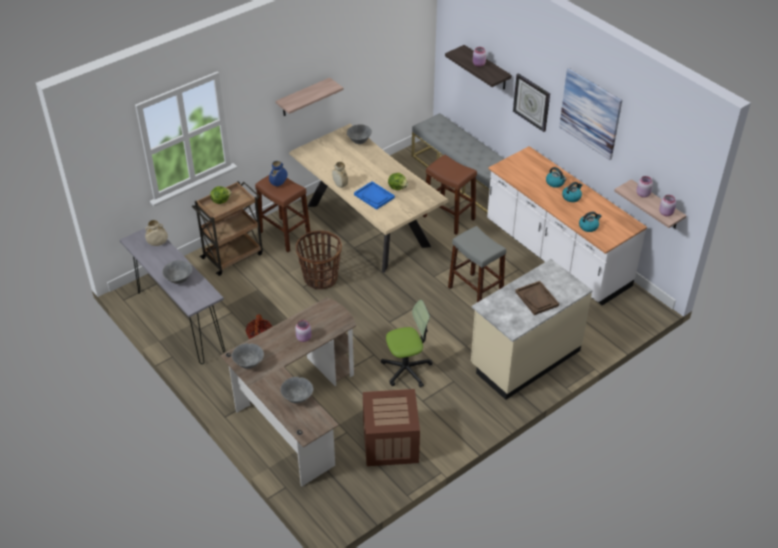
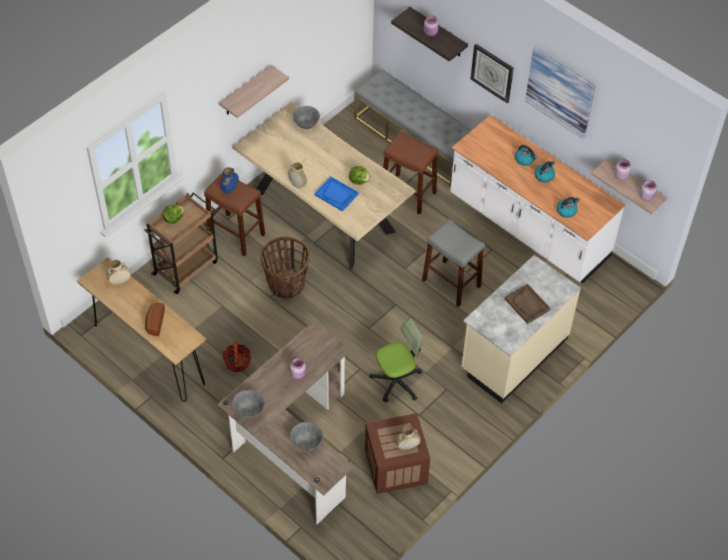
camera: 10 degrees left, 10 degrees up
(179, 280) = (154, 323): grey bowl -> bread
(180, 321) = (149, 354): grey console table -> brown console table
(399, 416) = (407, 446): none -> beige vase

